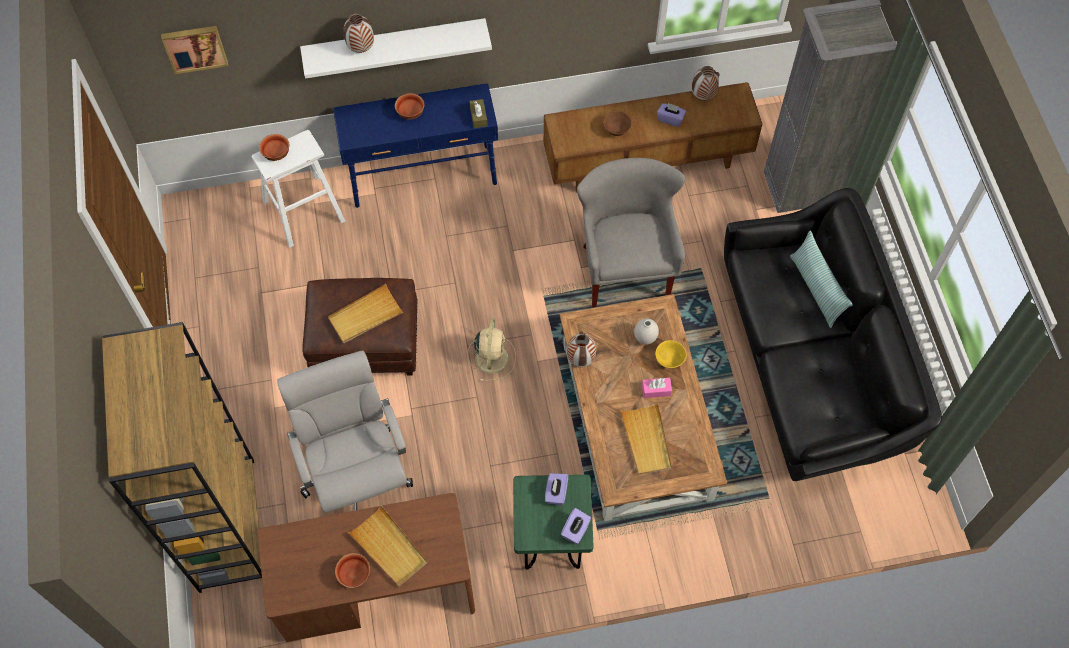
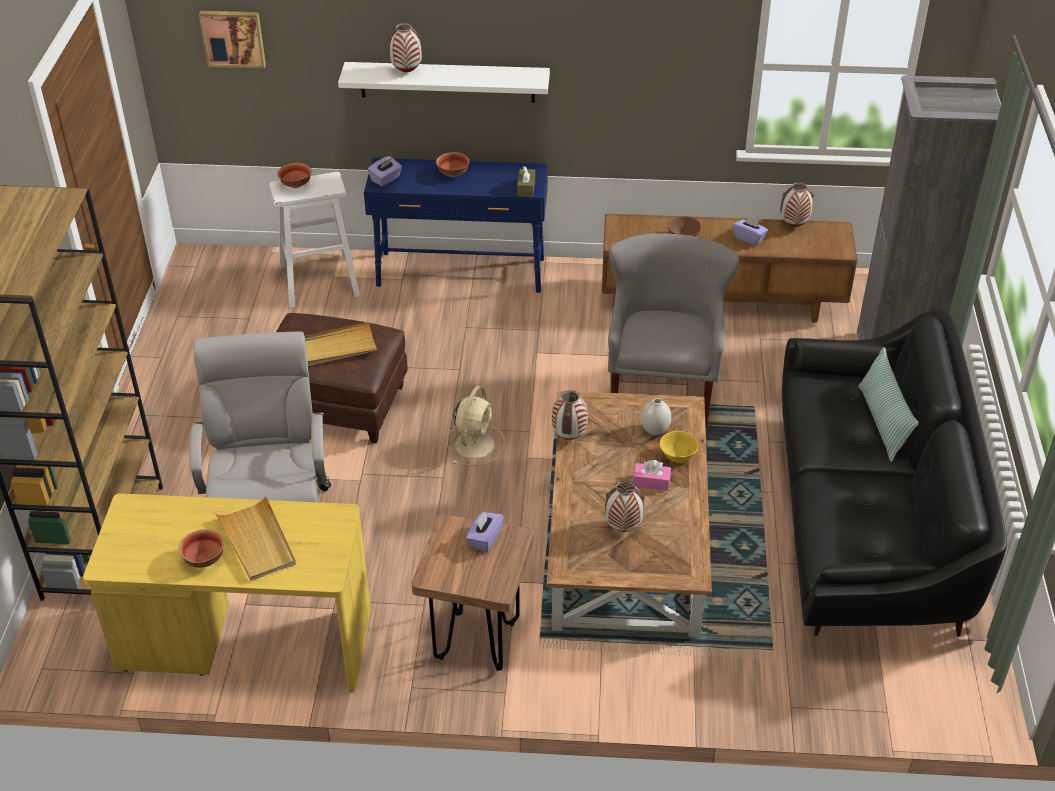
camera: 15 degrees right, 20 degrees down
(376, 590) = (245, 643): brown desk -> yellow desk
(551, 545) = (476, 641): green stool -> brown stool
(575, 530) = (494, 580): purple tissue box -> purple tissue box (386, 179)
(646, 440) = (622, 528): beige tray -> vase

